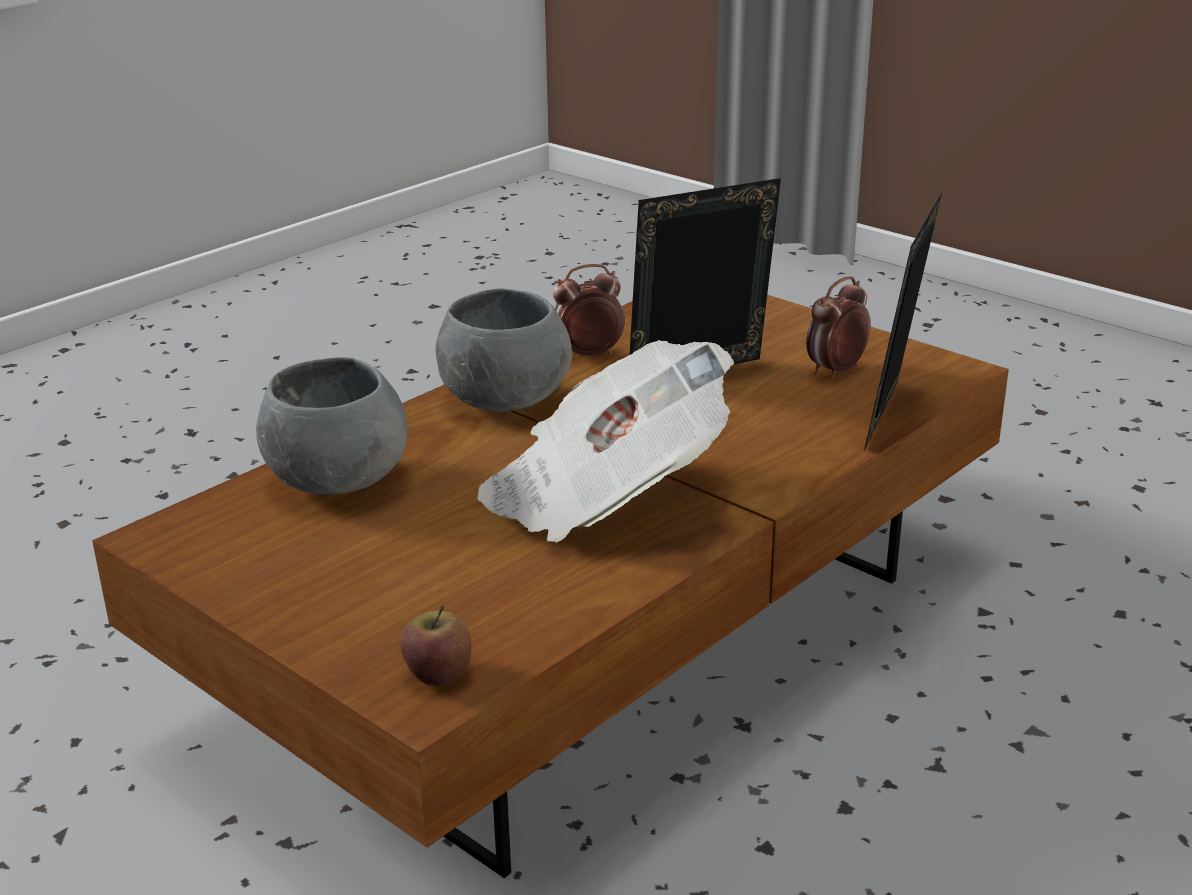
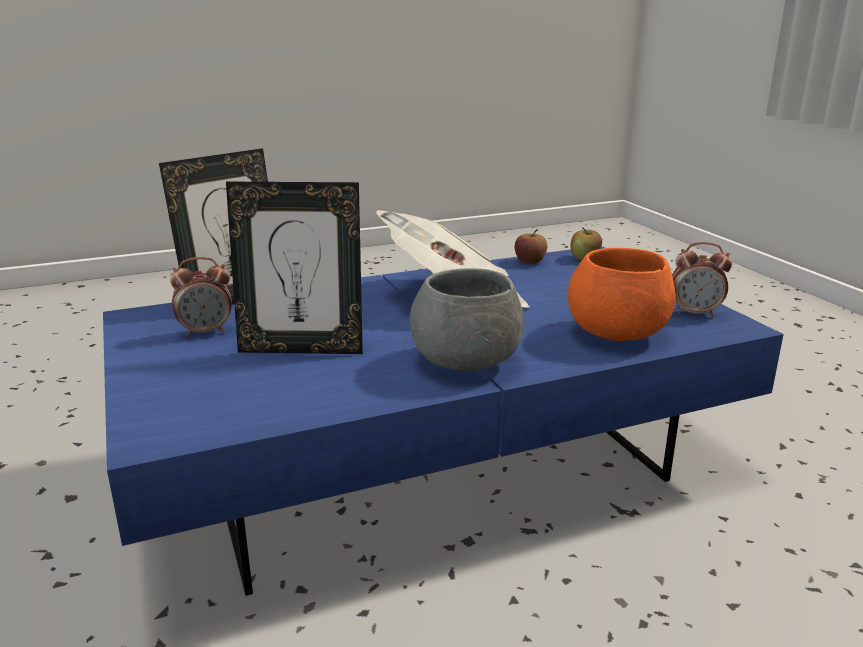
camera: 155 degrees left, 5 degrees down
(336, 481) = (617, 334): grey bowl -> orange bowl
(545, 628) = (530, 261): none -> apple
(588, 355) = (359, 387): alarm clock -> alarm clock (695, 313)
(599, 644) = (431, 463): brown coffee table -> blue coffee table

